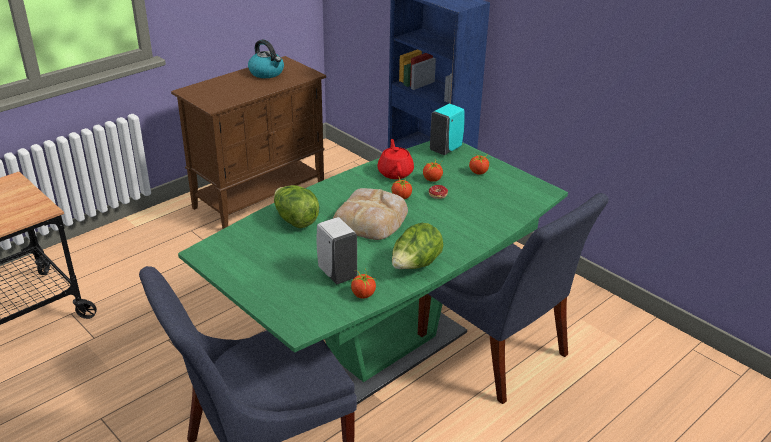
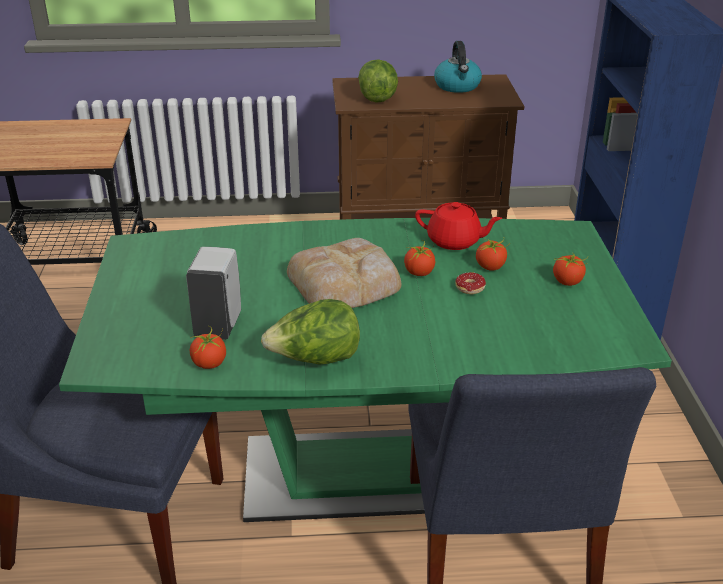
camera: 40 degrees right, 0 degrees up
(295, 220) = (263, 250): lettuce -> lettuce (377, 97)
(395, 172) = (455, 241): red teapot -> red teapot turned 75 degrees clockwise
(446, 149) = (564, 238): turquoise soap dispenser -> none

